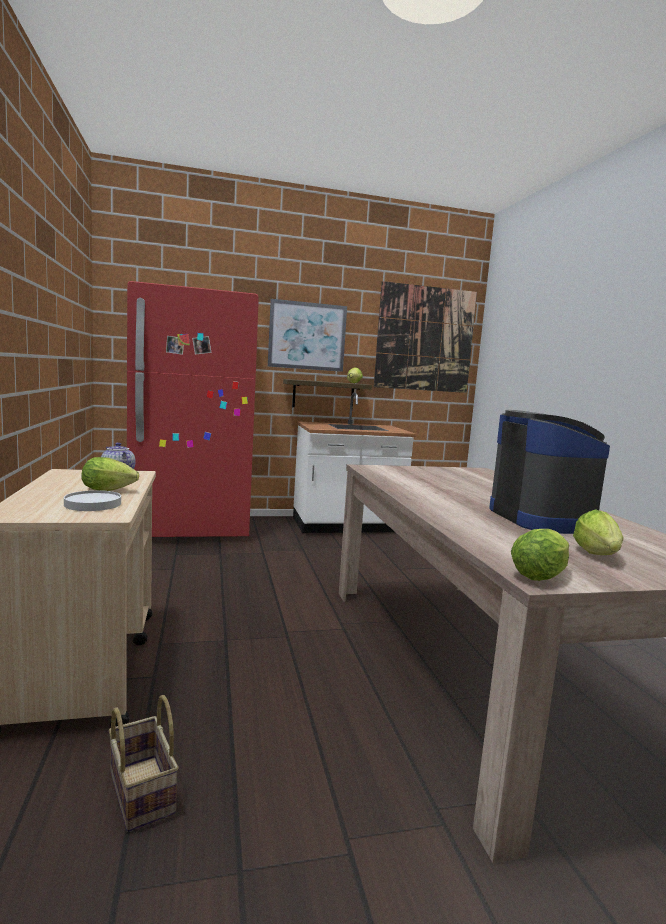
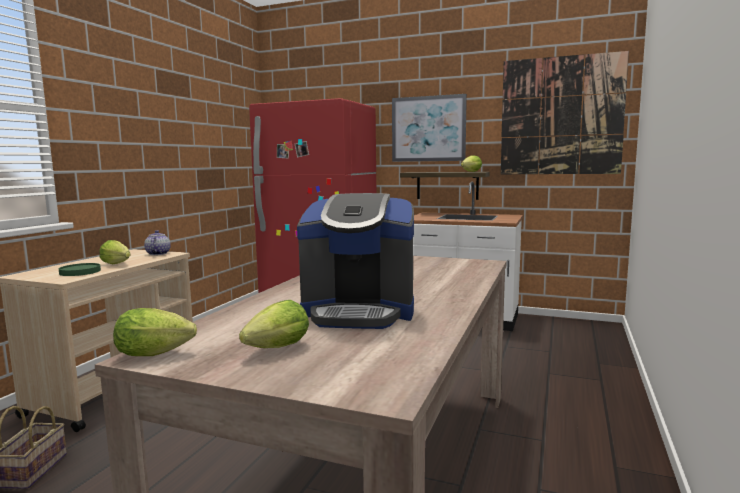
camera: 35 degrees right, 0 degrees up
(93, 504) = (80, 272): white plate -> green plate
(543, 518) = (359, 312): coffee machine -> coffee machine turned 75 degrees clockwise

